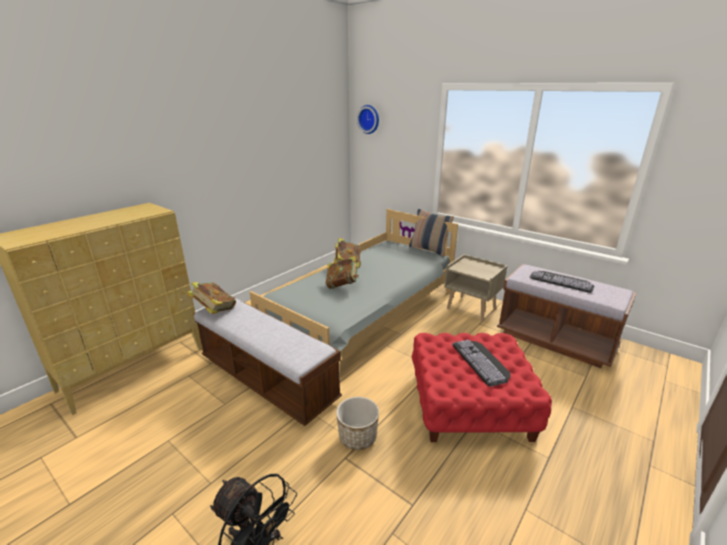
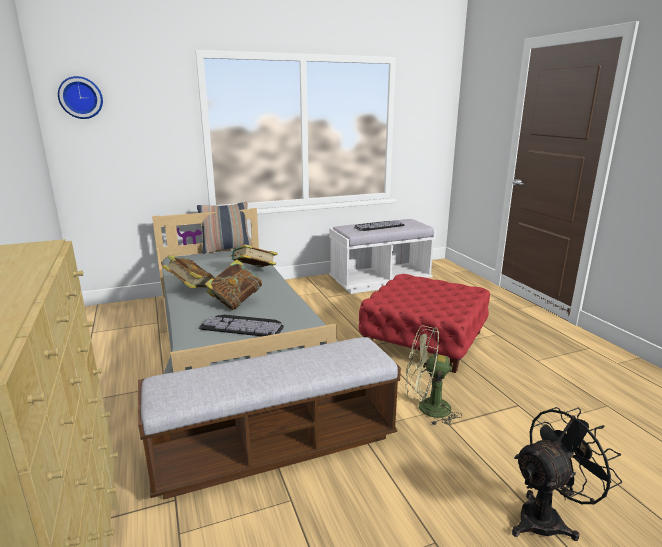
camera: 60 degrees left, 5 degrees down
(214, 310) = (173, 396): book -> book (254, 272)
(357, 437) = (426, 408): planter -> green fan
(471, 308) = (299, 291): beige nightstand -> none
(482, 361) = (428, 292): keyboard -> keyboard (244, 325)
(555, 340) = (380, 281): brown bench -> white bench

